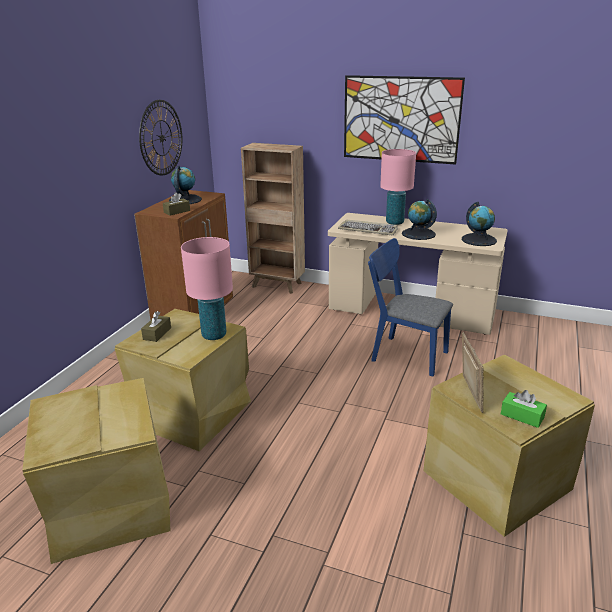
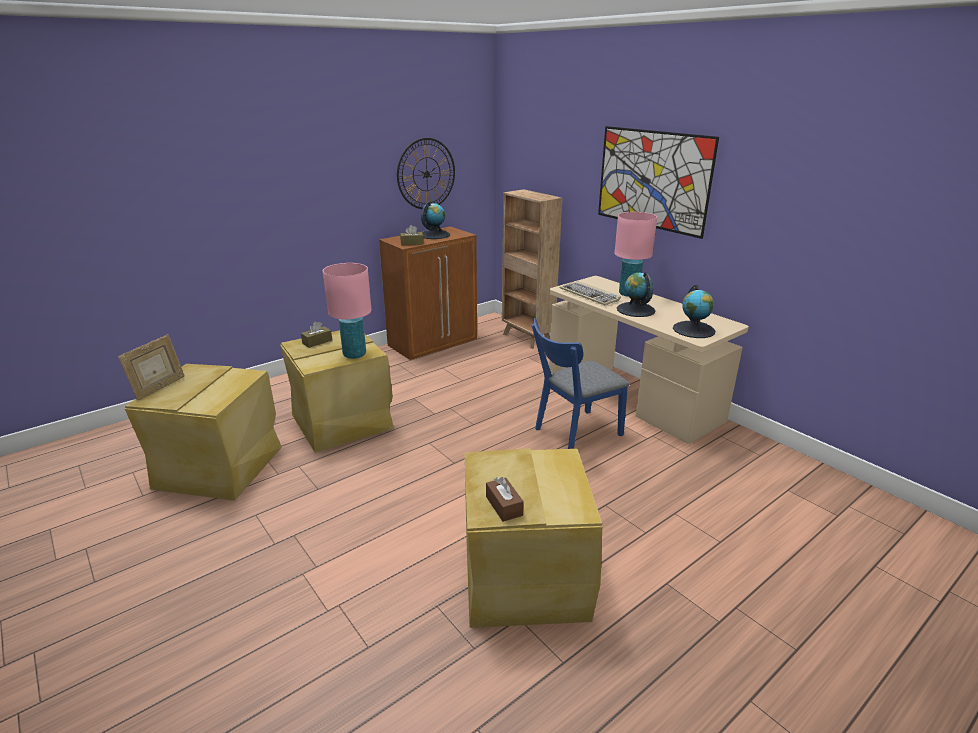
camera: 30 degrees right, 0 degrees up
(404, 354) = (573, 434): blue chair -> blue chair turned 90 degrees counterclockwise
(469, 395) = (484, 470): picture frame -> picture frame (159, 388)
(522, 416) = (504, 506): green tissue box -> brown tissue box

